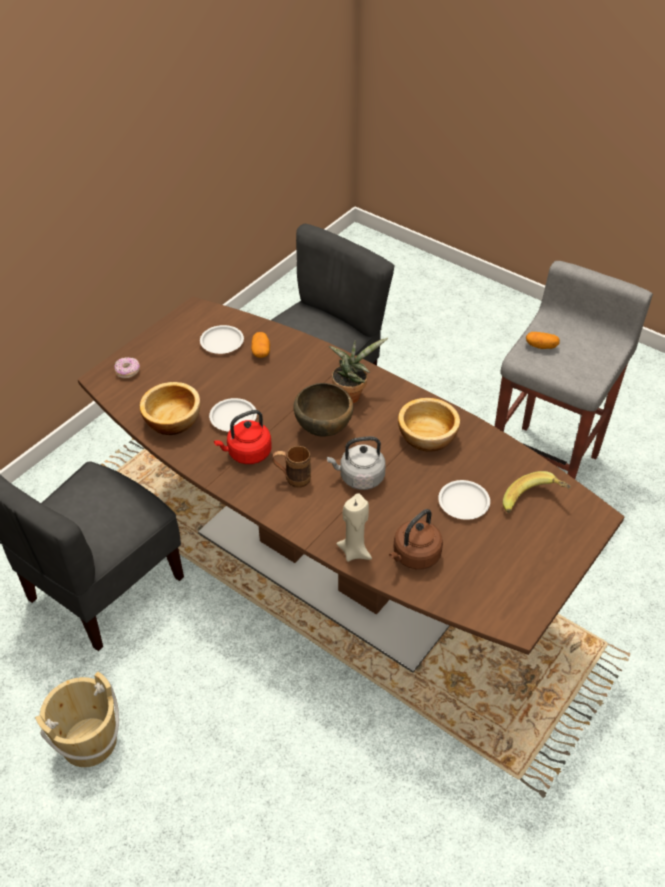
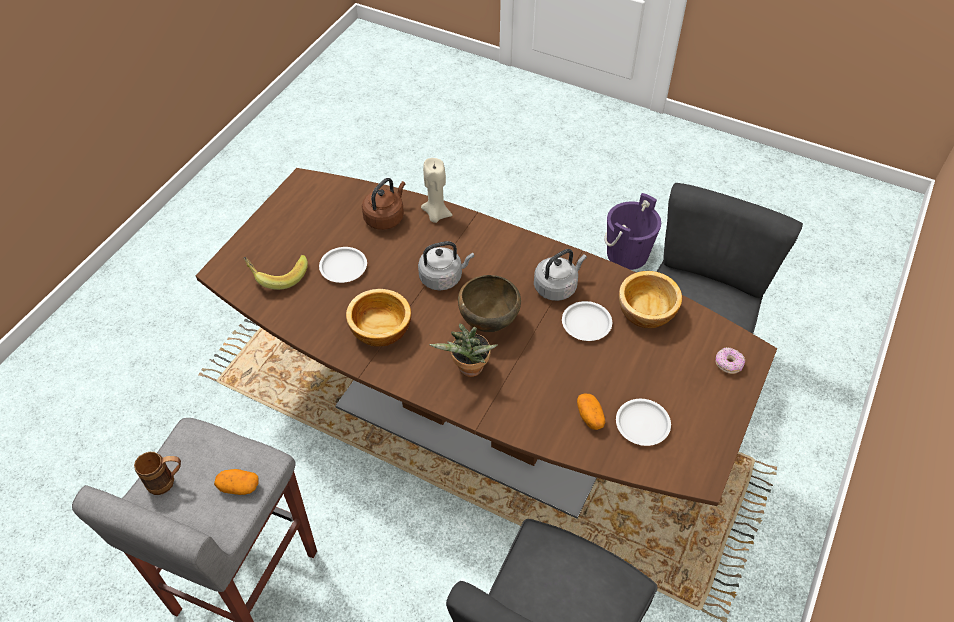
camera: 170 degrees right, 5 degrees up
(89, 741) = (627, 254): beige bucket -> purple bucket
(247, 453) = (557, 287): red kettle -> grey kettle
(292, 479) = (506, 268): brown mug -> brown mug (167, 482)

